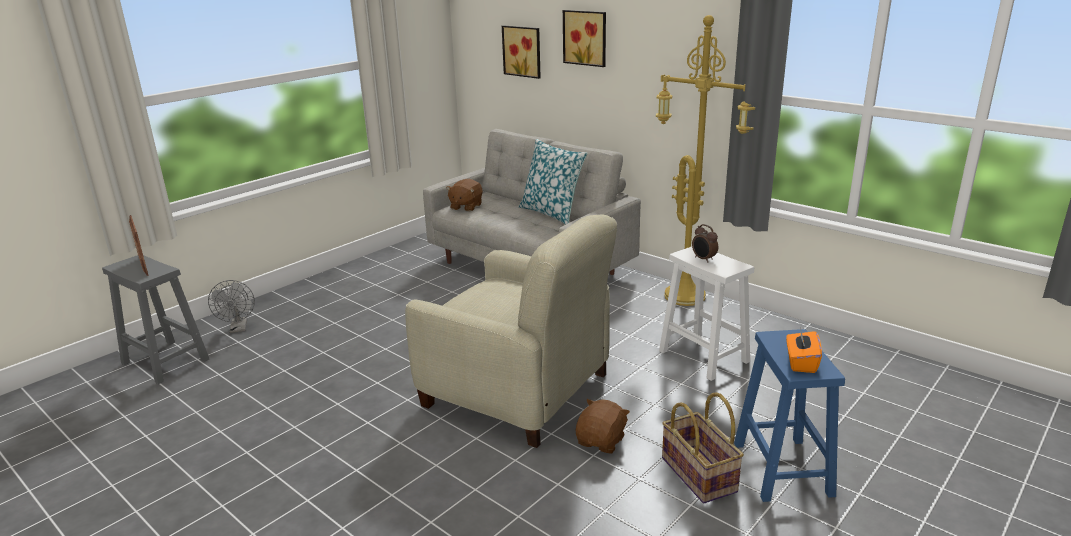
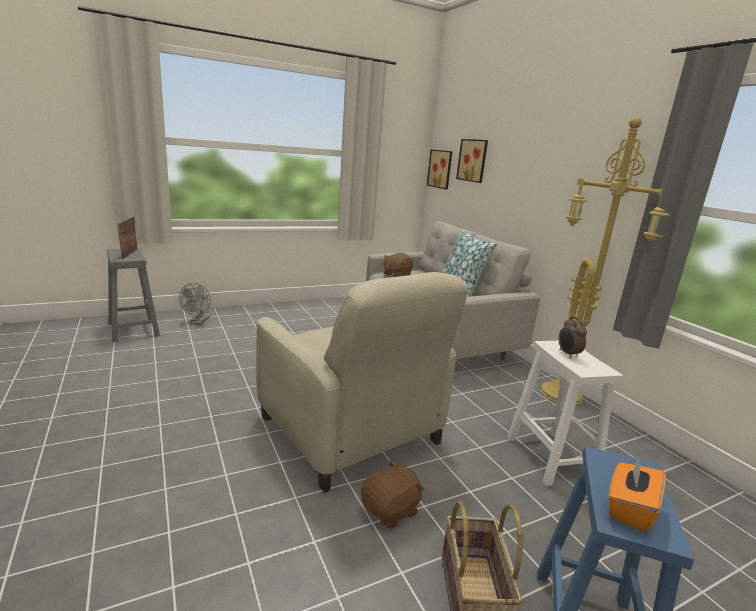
camera: 20 degrees right, 5 degrees down
(586, 37) = (522, 147): picture -> picture (441, 169)

